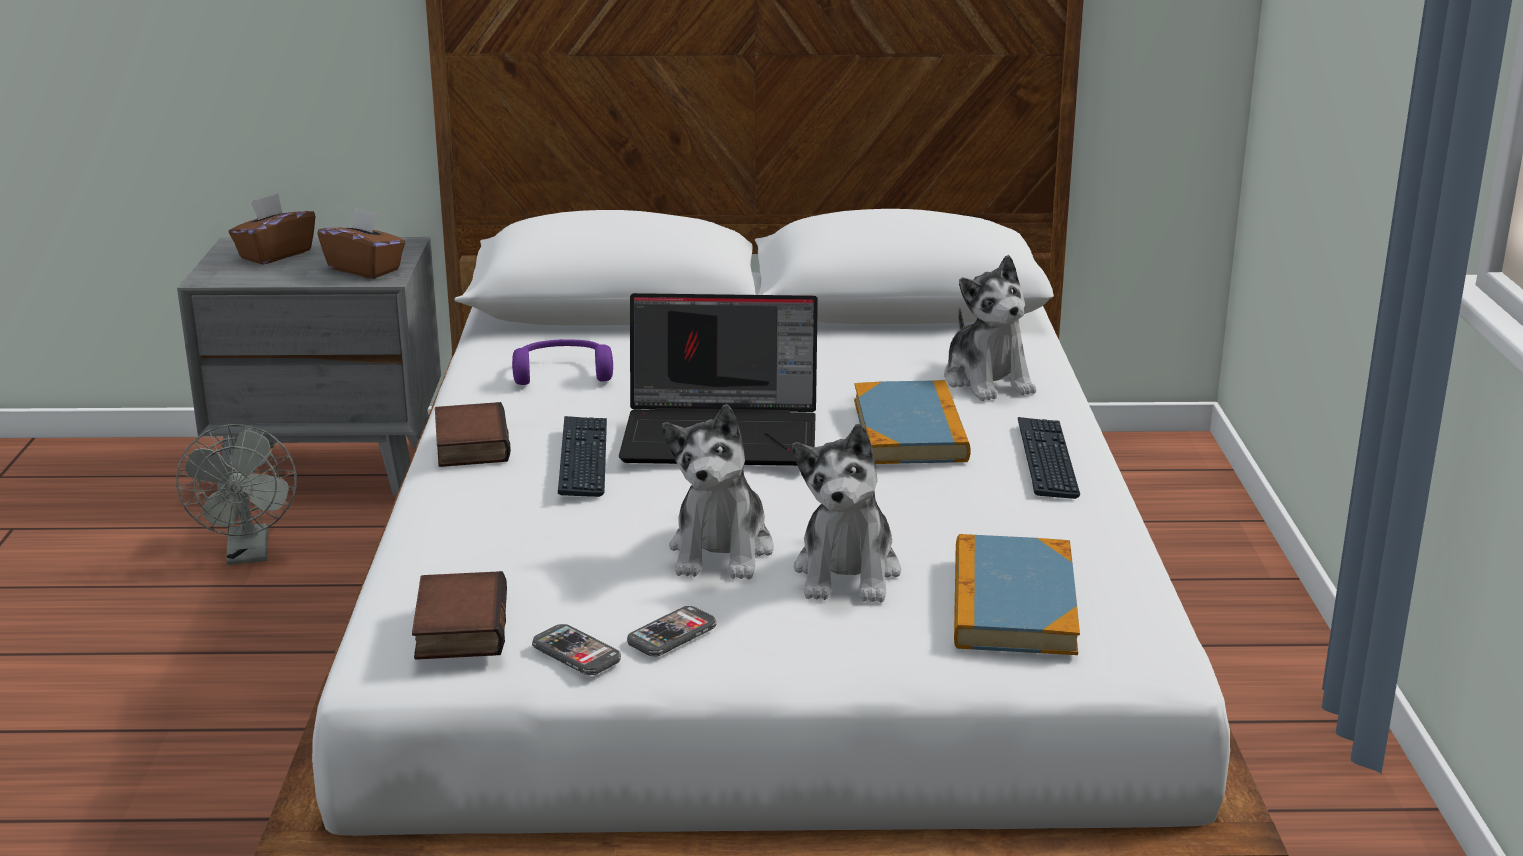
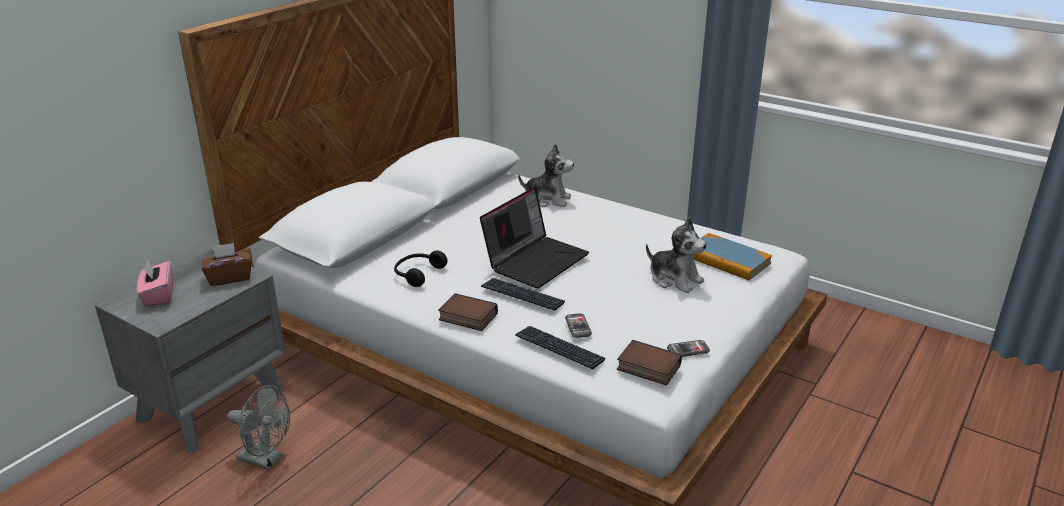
camera: 55 degrees left, 5 degrees up
(275, 254) = (158, 296): brown tissue box -> pink tissue box
(562, 373) = (417, 274): purple headphones -> black headphones
(672, 634) = (691, 326): phone -> phone (578, 327)
(721, 551) = (633, 296): plush toy -> none
(910, 430) = (576, 227): book -> none
(1046, 459) = (627, 215): keyboard -> keyboard (559, 348)

